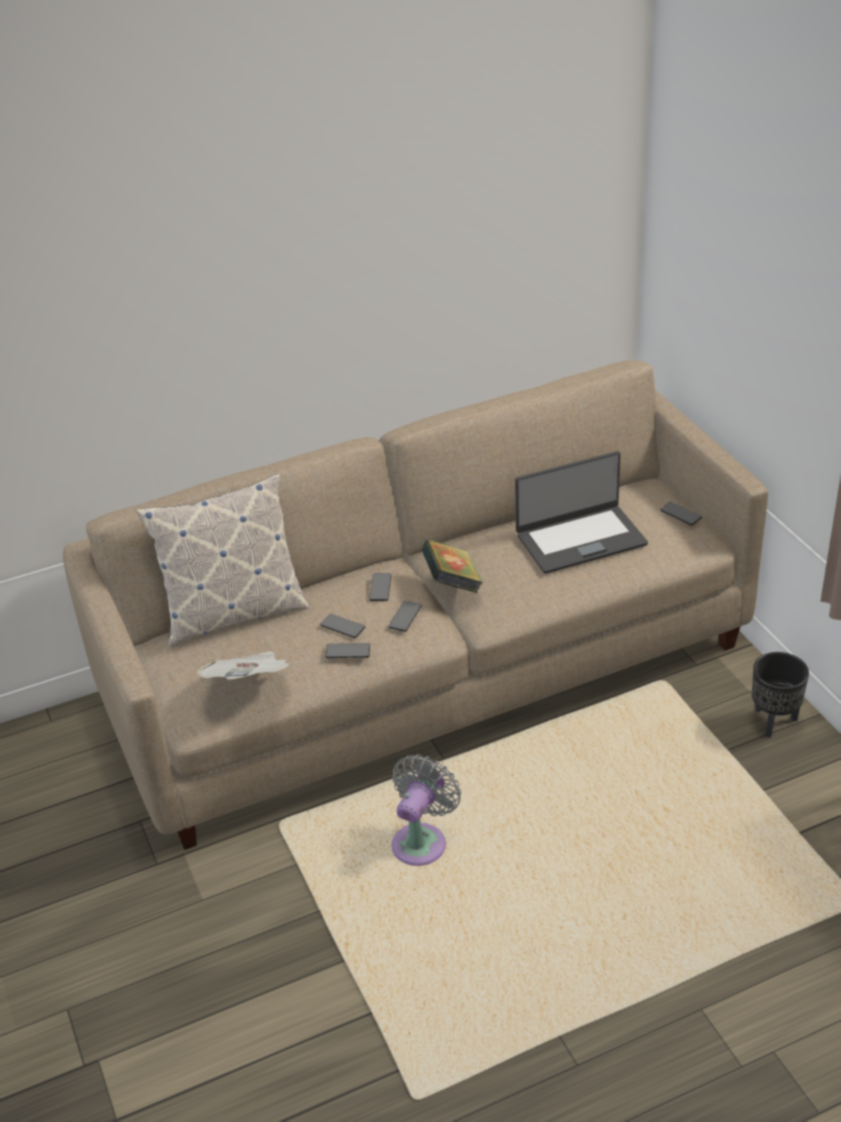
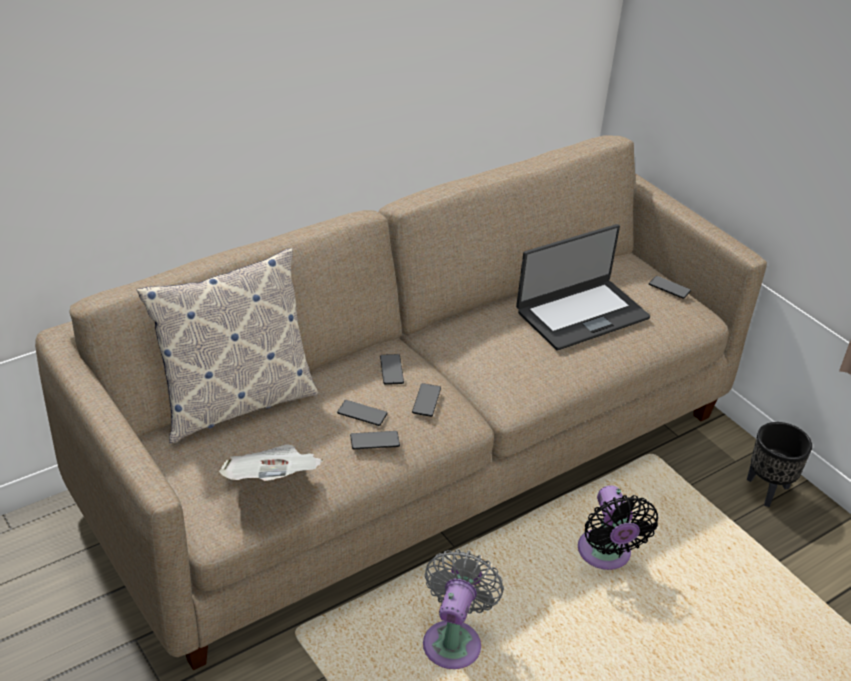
camera: 15 degrees left, 0 degrees up
(452, 583) = (464, 363): book -> none
(588, 774) = (605, 555): none -> black fan

